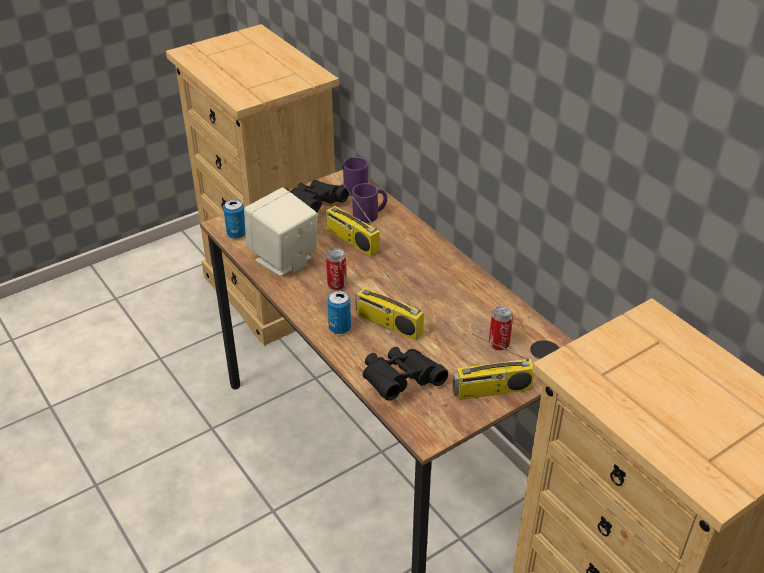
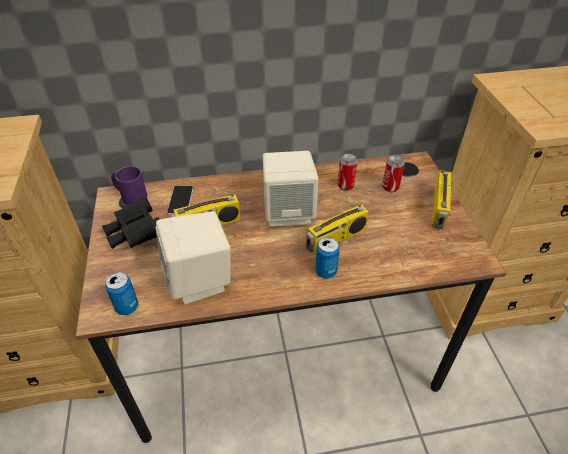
camera: 65 degrees left, 5 degrees up
(337, 284) = (264, 254): can -> can (345, 186)
(370, 214) = (180, 200): purple mug -> phone
(400, 382) = (412, 255): black binoculars -> none
(403, 283) = (289, 212): none -> beige speaker

